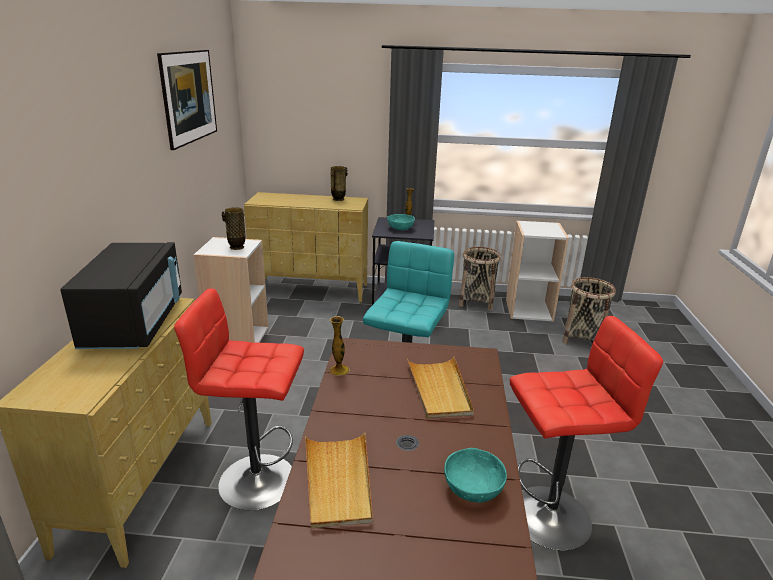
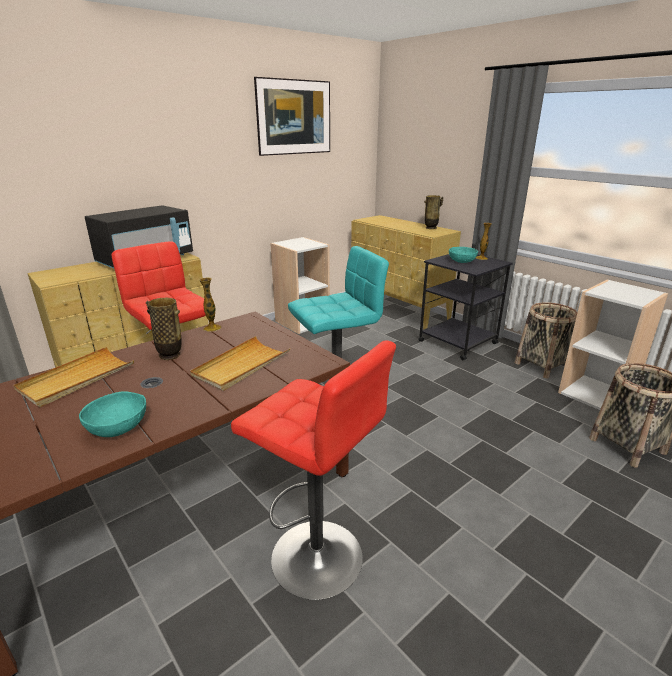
camera: 45 degrees right, 0 degrees up
(236, 247) = (303, 245): vase -> vase (170, 355)

